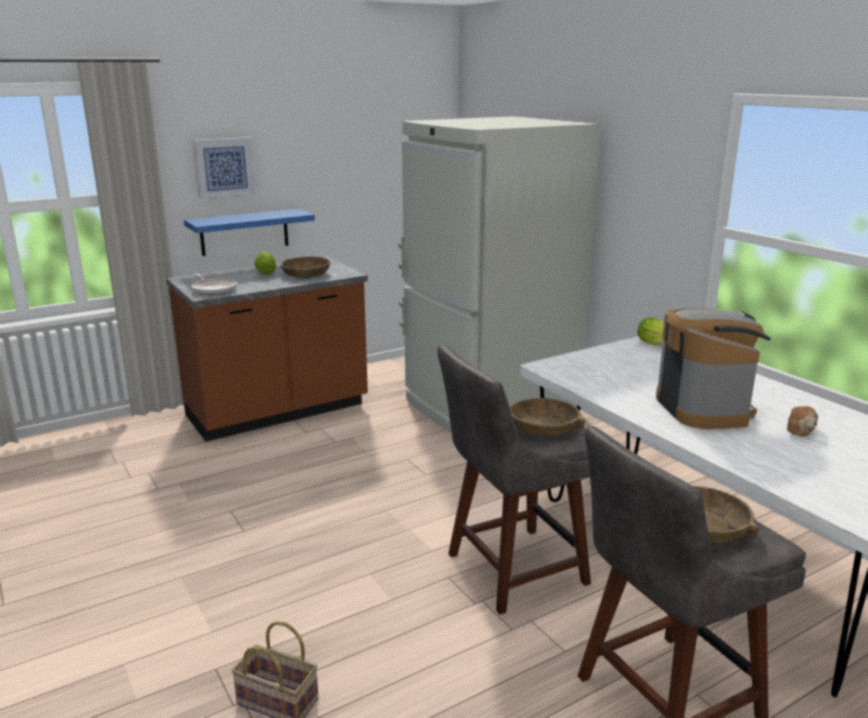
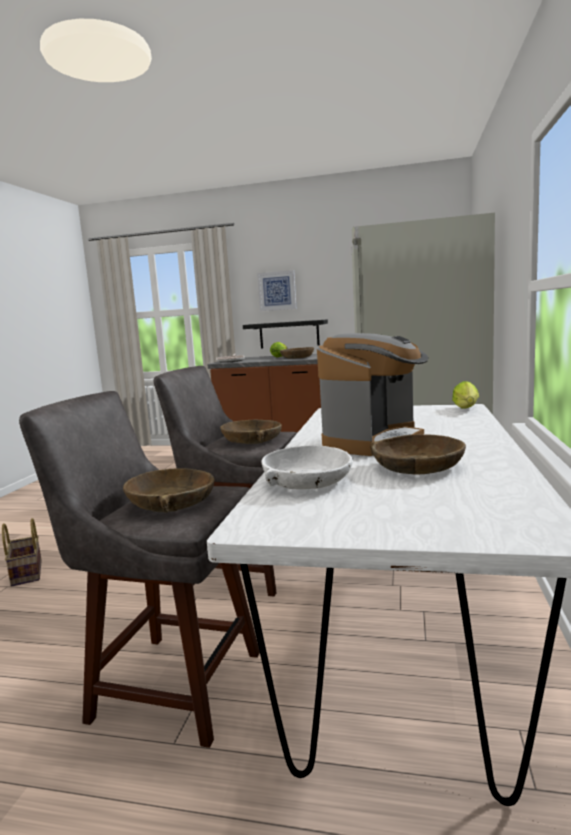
camera: 45 degrees right, 10 degrees down
(244, 232) = (289, 334): blue shelf -> black shelf
(781, 468) = (307, 481): none -> white bowl
(801, 430) = (416, 467): bread -> brown bowl

